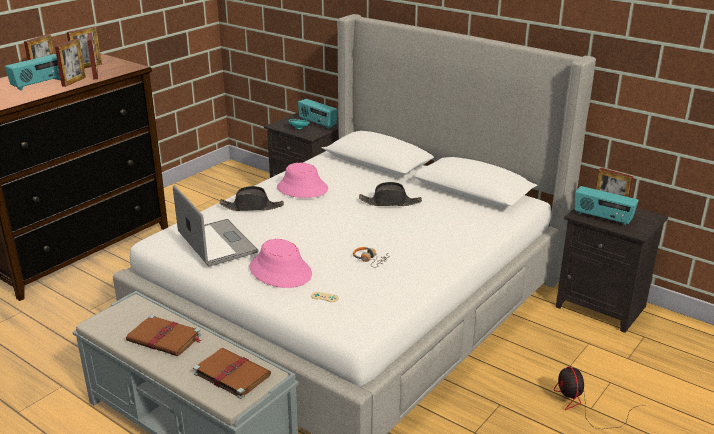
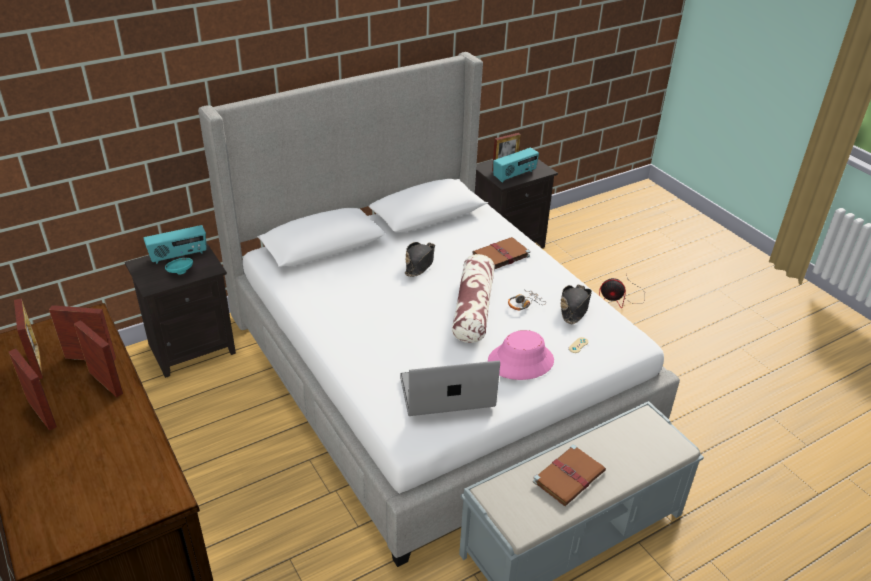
camera: 70 degrees left, 10 degrees up
(39, 84) = (81, 422): radio -> none
(230, 374) = (640, 440): brown book -> brown book (500, 256)
(252, 207) = (371, 352): black hat -> black hat (574, 308)
(302, 189) = (351, 308): pink hat -> none
(343, 237) = (473, 308): none -> pillow

